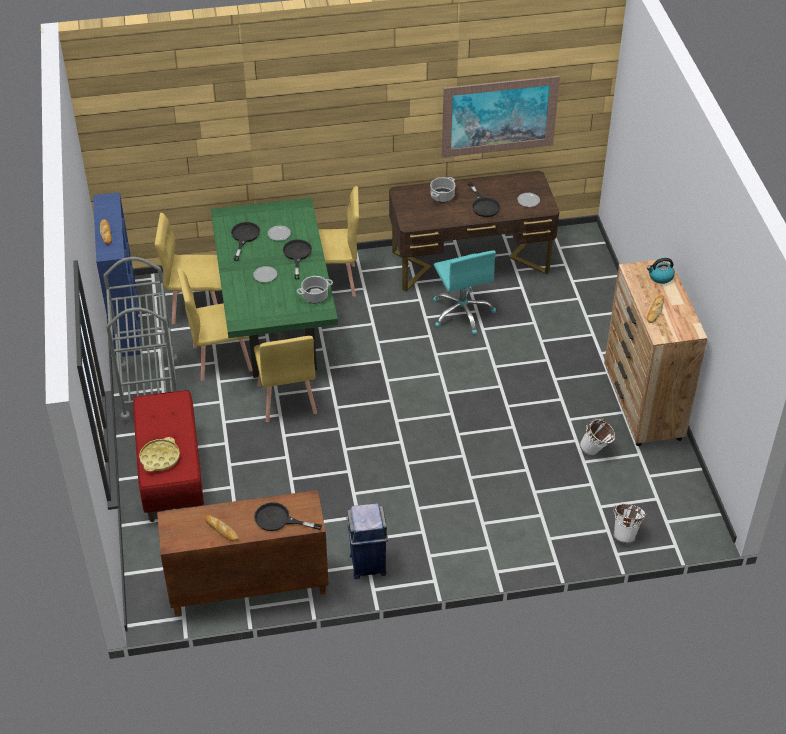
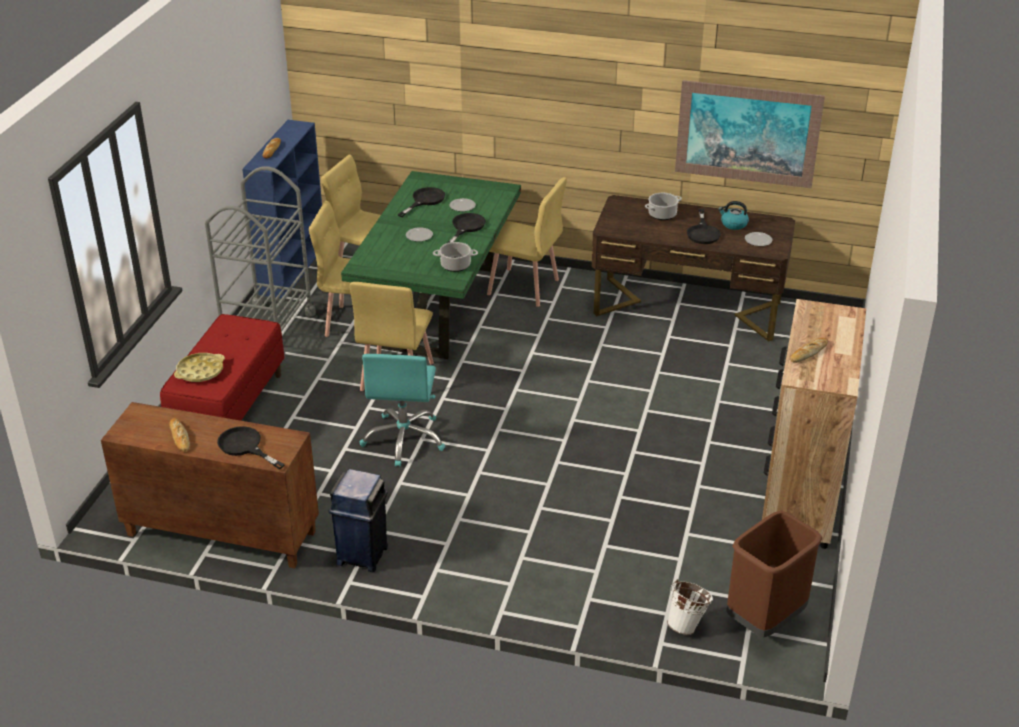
camera: 25 degrees right, 10 degrees down
(462, 312) = (645, 351): turquoise office chair -> turquoise office chair (404, 439)
(596, 450) = (709, 527): white bucket -> none
(660, 277) = (840, 322): kettle -> kettle (733, 224)
(673, 510) = (765, 619): none -> brown trash can

